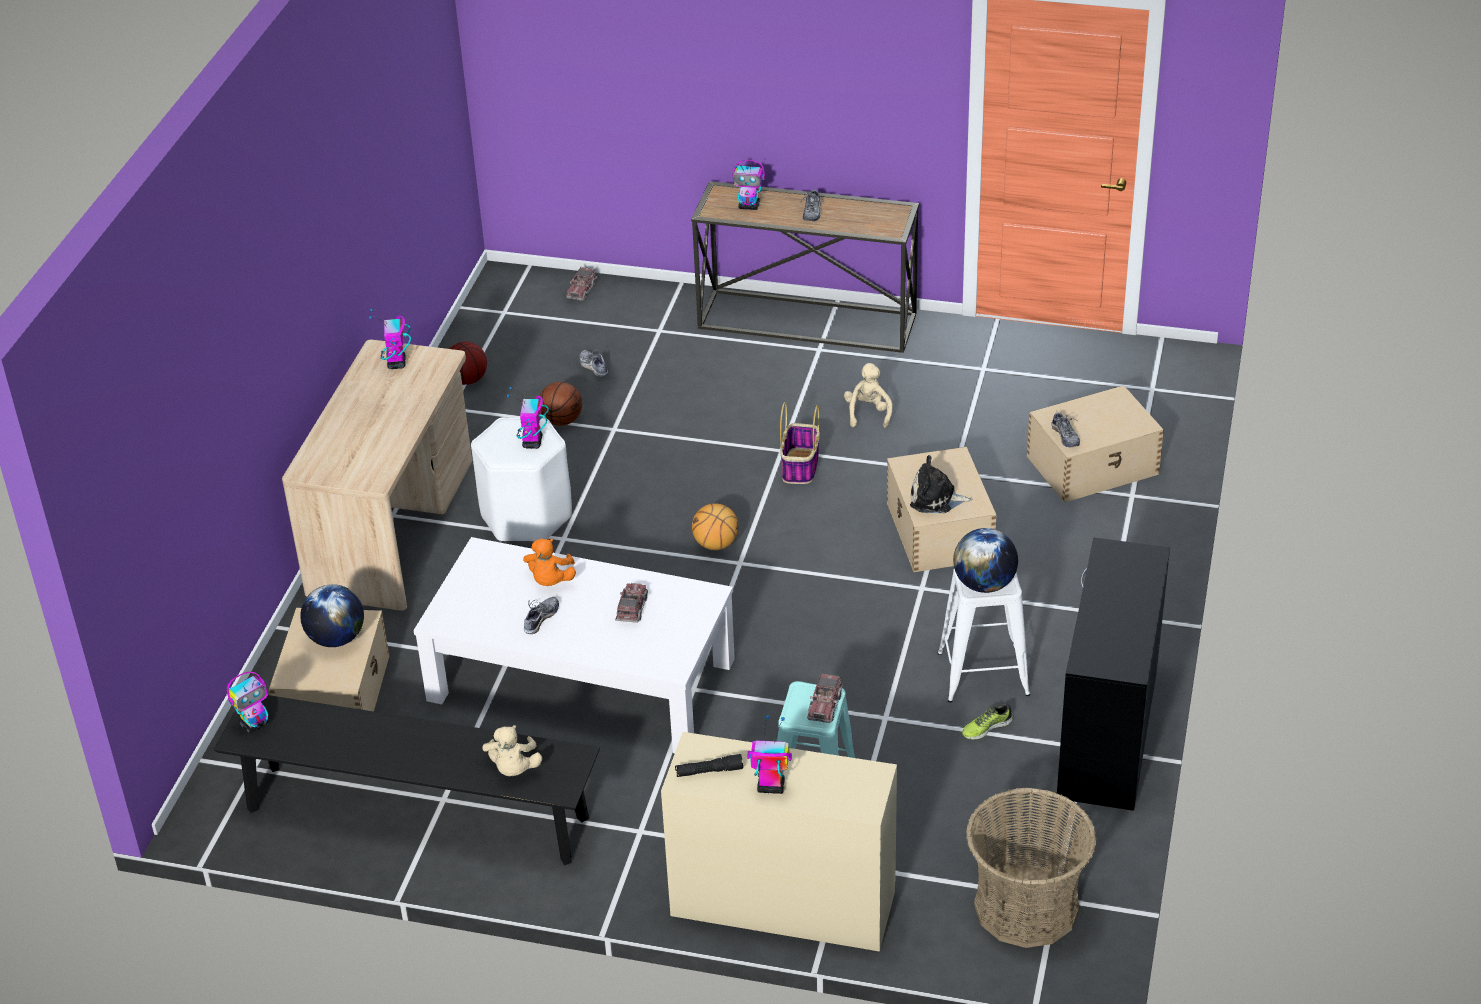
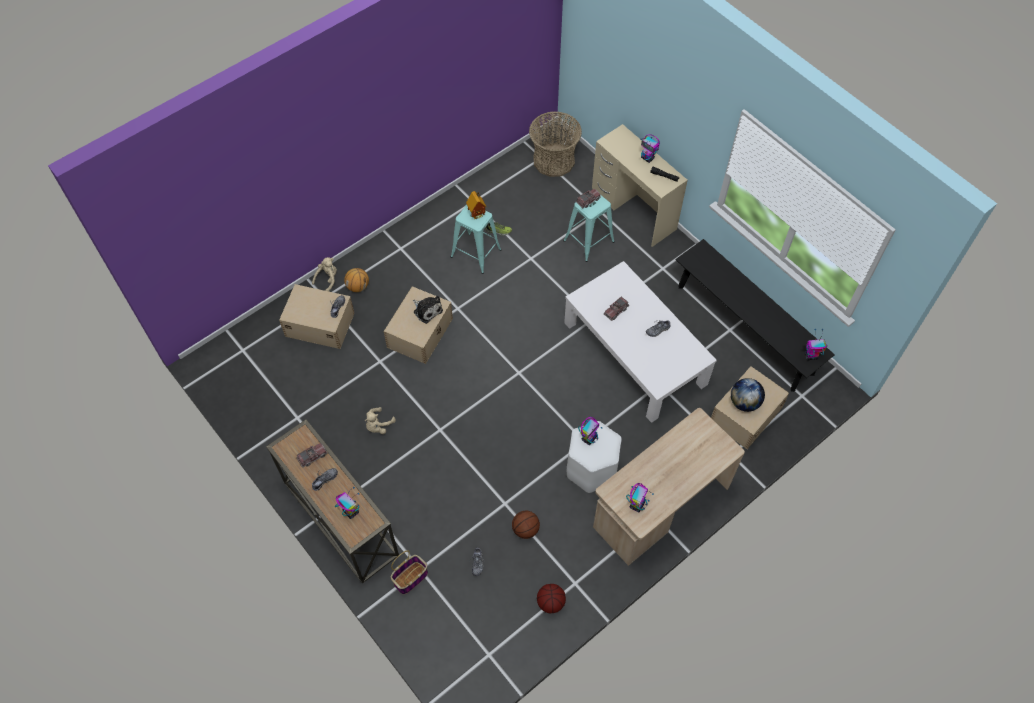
camera: 145 degrees left, 20 degrees up
(513, 768) = (715, 269): beige plush toy -> beige plush toy (327, 279)
(550, 581) = (639, 349): orange plush toy -> none
(582, 290) = (431, 641): toy truck -> toy truck (312, 456)
(716, 544) = (519, 390): basketball -> basketball (358, 286)
(800, 467) = (441, 412): basket -> basket (410, 577)
(983, 674) = (476, 253): white stool -> turquoise stool
(984, 584) = (477, 214): globe -> toy house
(1108, 733) = (458, 201): black desk -> none

